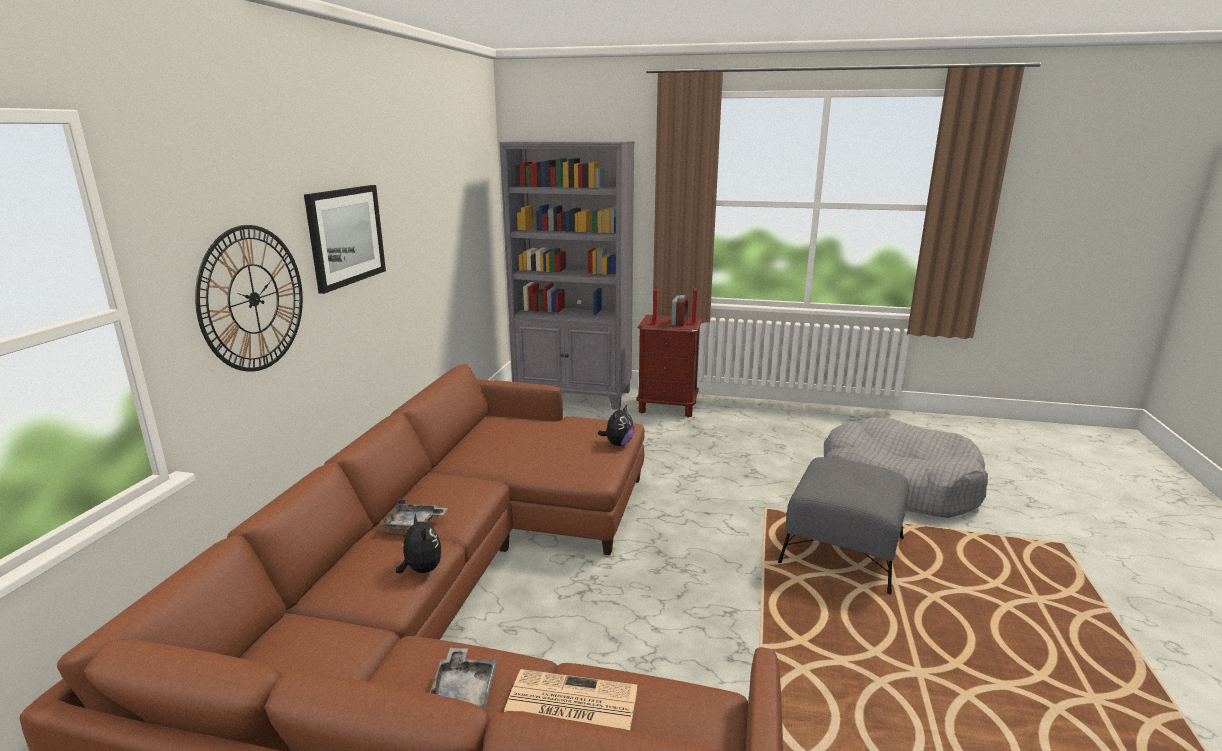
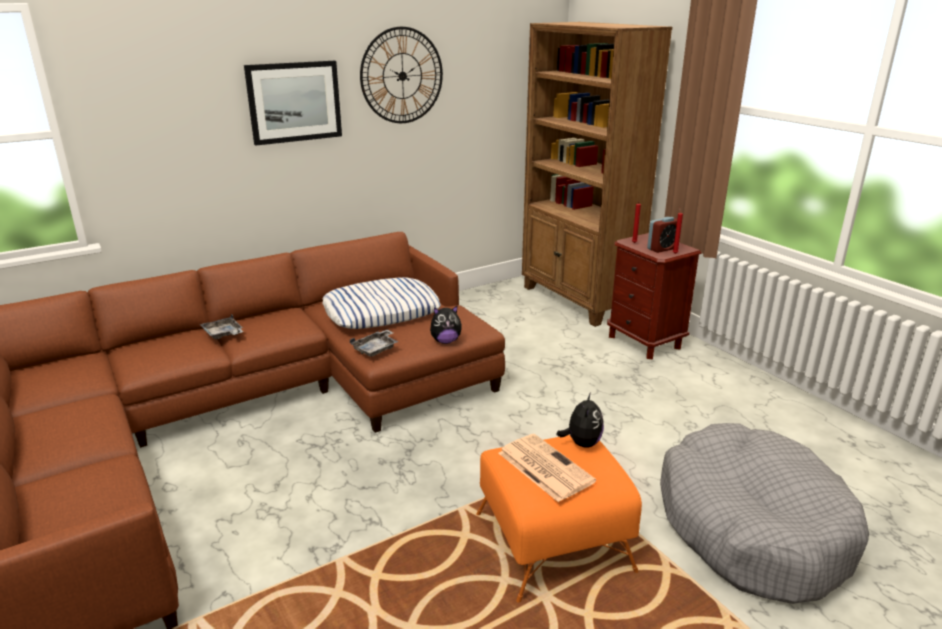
camera: 45 degrees right, 5 degrees up
(253, 299) = (179, 140): wall clock -> wall clock (402, 76)
(421, 570) = (177, 362): plush toy -> plush toy (582, 443)
(463, 692) = (63, 434): grey tray -> grey tray (376, 349)
(523, 443) = (381, 311): none -> pillow
(569, 706) = (76, 473): newspaper -> newspaper (543, 467)
(574, 396) = (578, 300): grey bookcase -> brown bookcase
(841, 551) = (551, 542): grey ottoman -> orange ottoman

